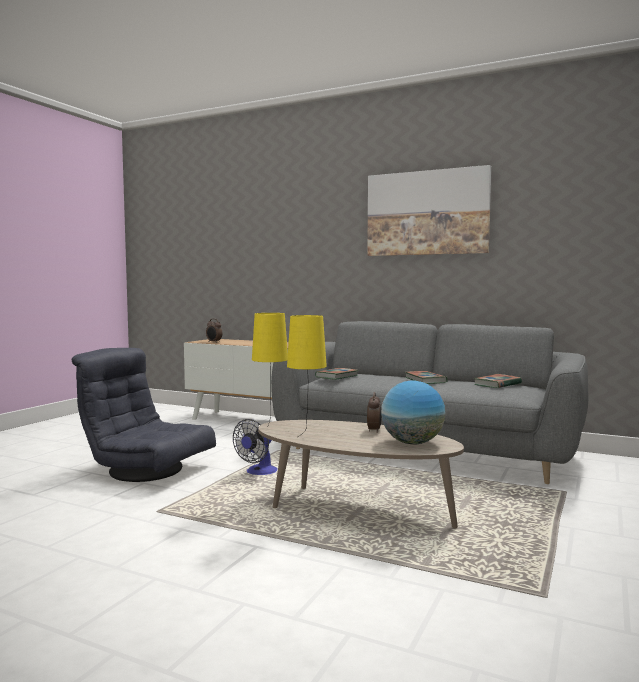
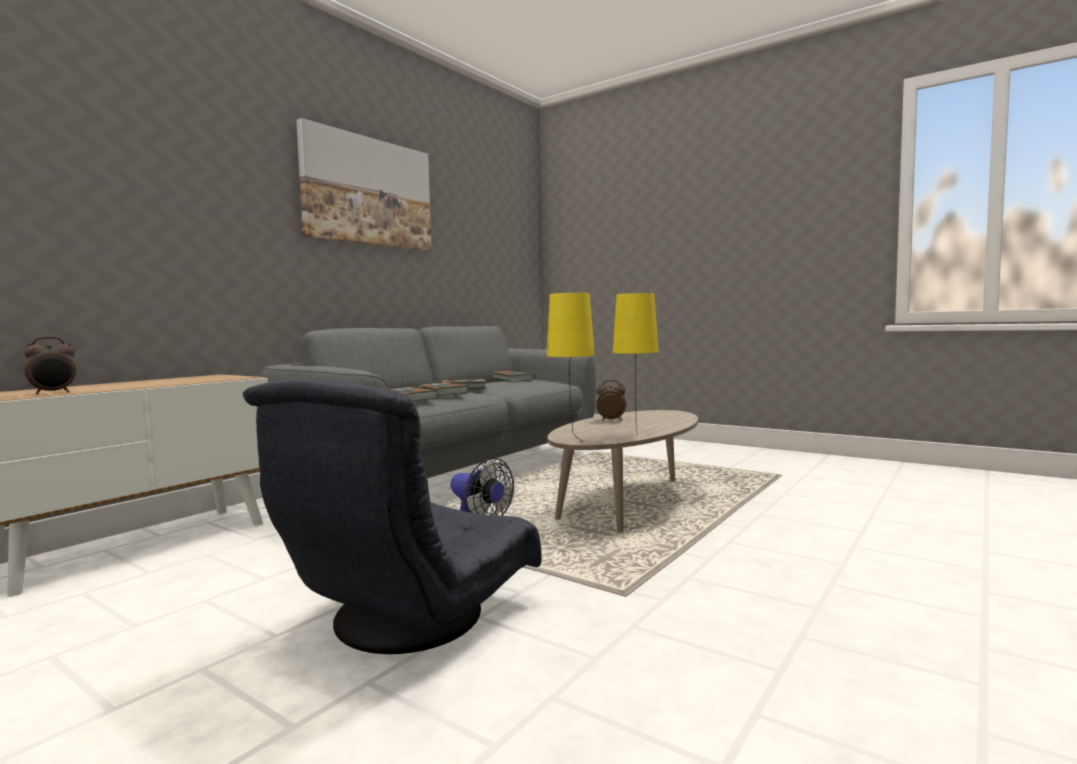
camera: 80 degrees left, 0 degrees up
(372, 379) = (442, 393): none -> book
(412, 443) = (660, 416): globe -> none

